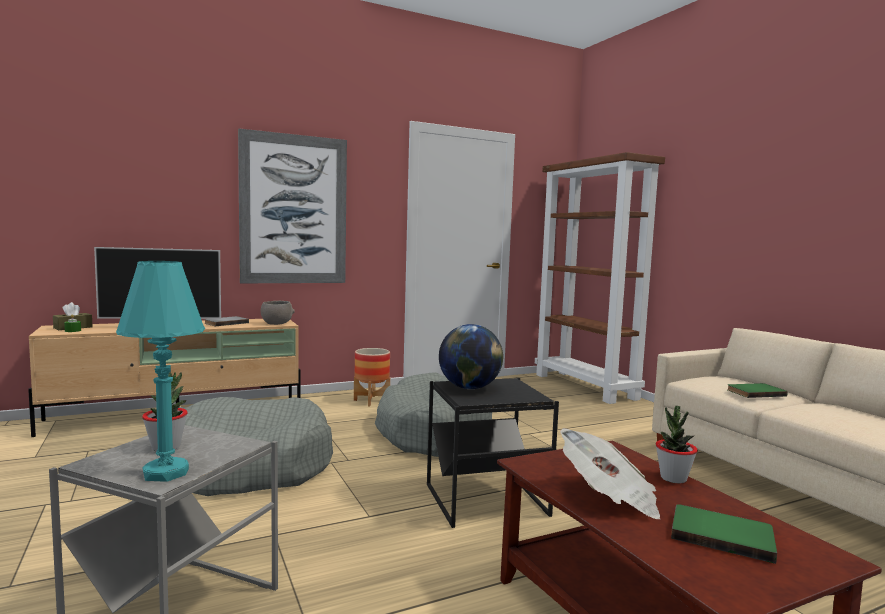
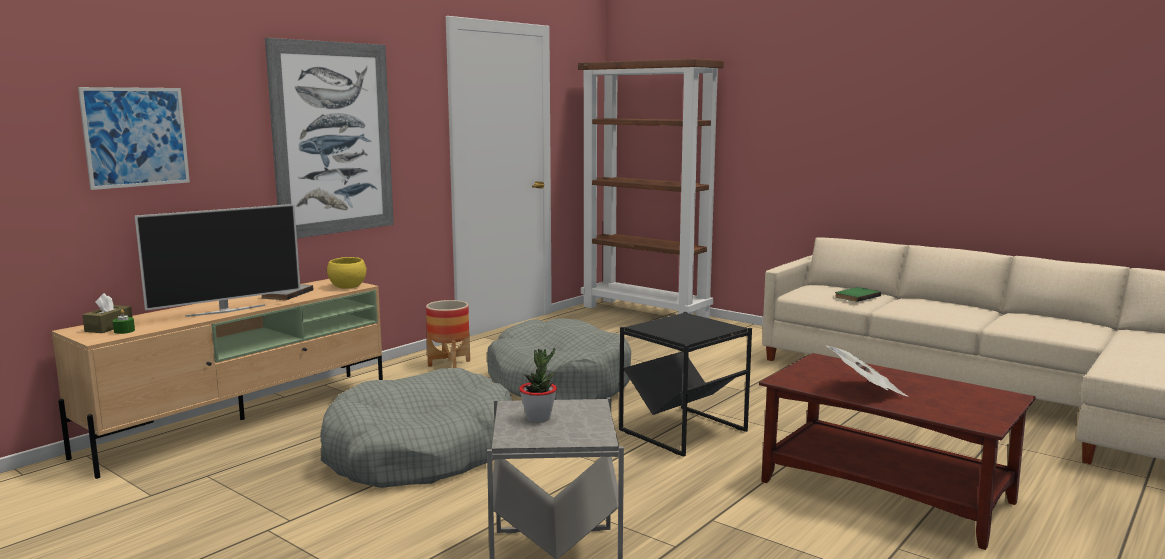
camera: 25 degrees left, 5 degrees up
(124, 194) = (136, 137): none -> picture
(165, 473) = (586, 433): turquoise table lamp -> none
(276, 323) = (347, 286): grey bowl -> yellow bowl
(469, 388) = (666, 328): globe -> none
(673, 478) = (884, 371): potted plant -> none
(721, 535) = (949, 397): green book -> none

